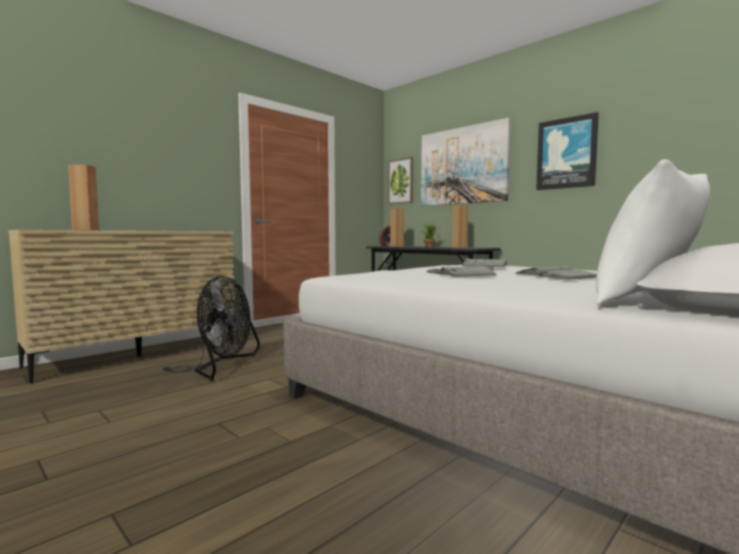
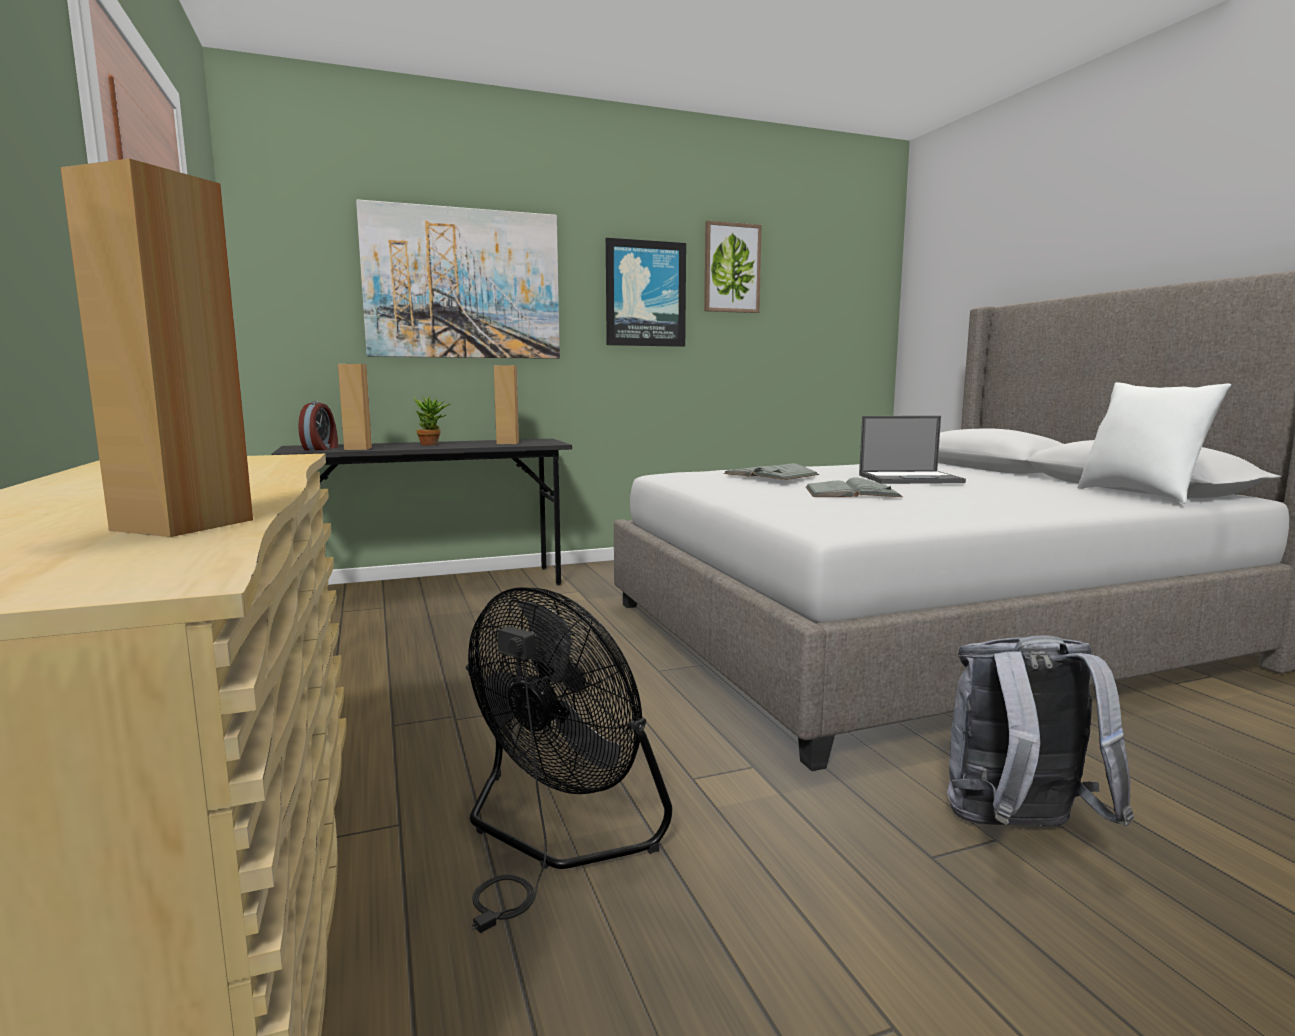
camera: 65 degrees left, 5 degrees up
(251, 442) = (1018, 830): none -> grey backpack
(401, 181) = (293, 294): picture -> picture (731, 268)
(556, 275) = (911, 479): grey book -> laptop

